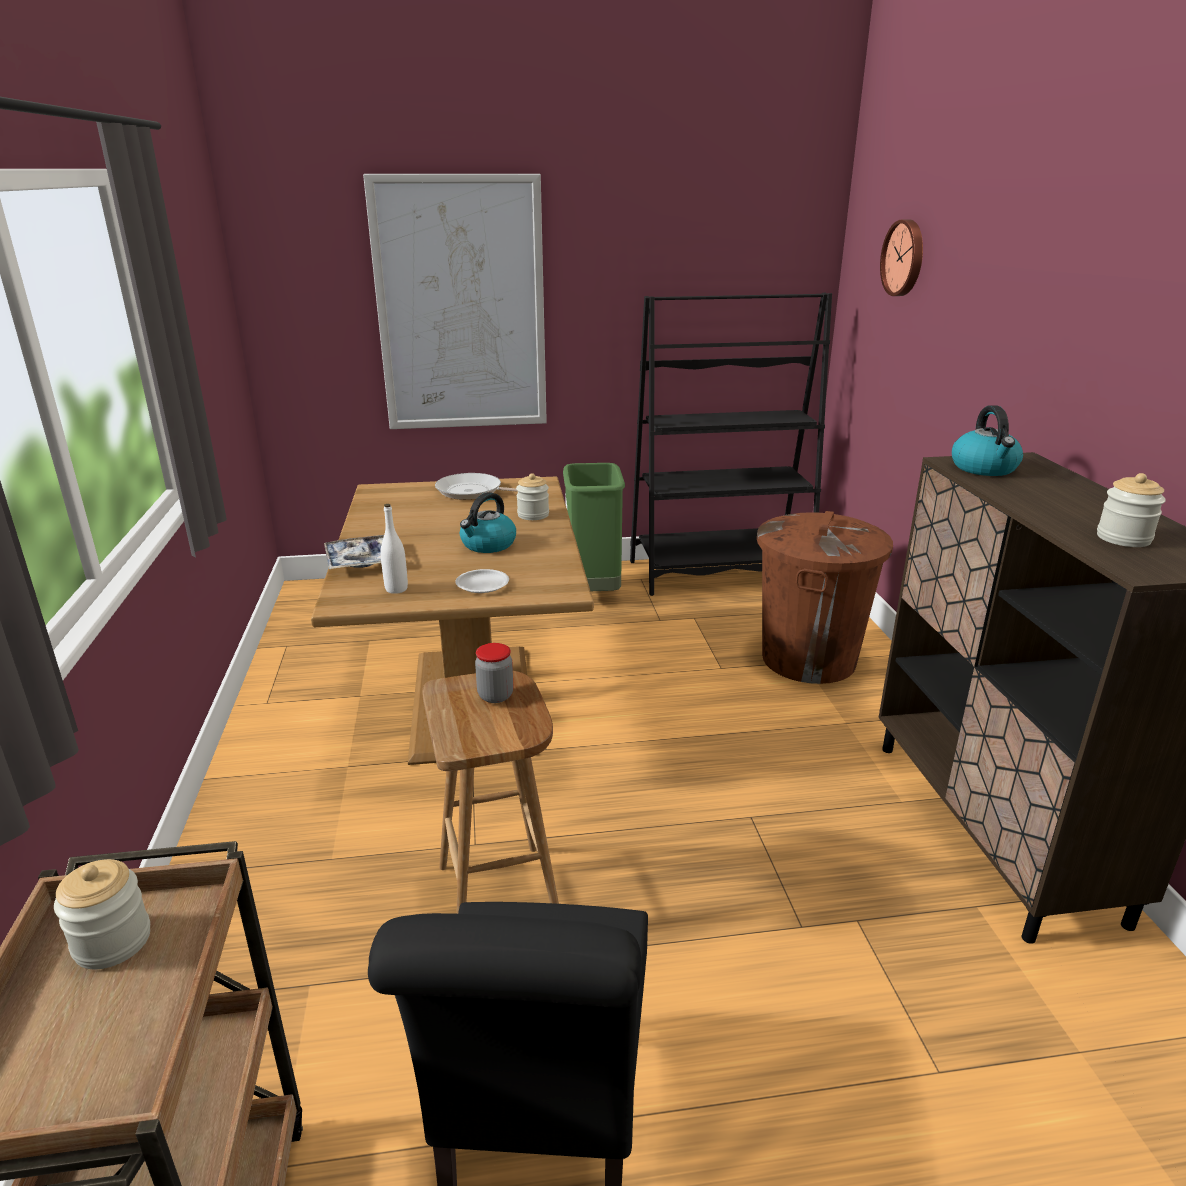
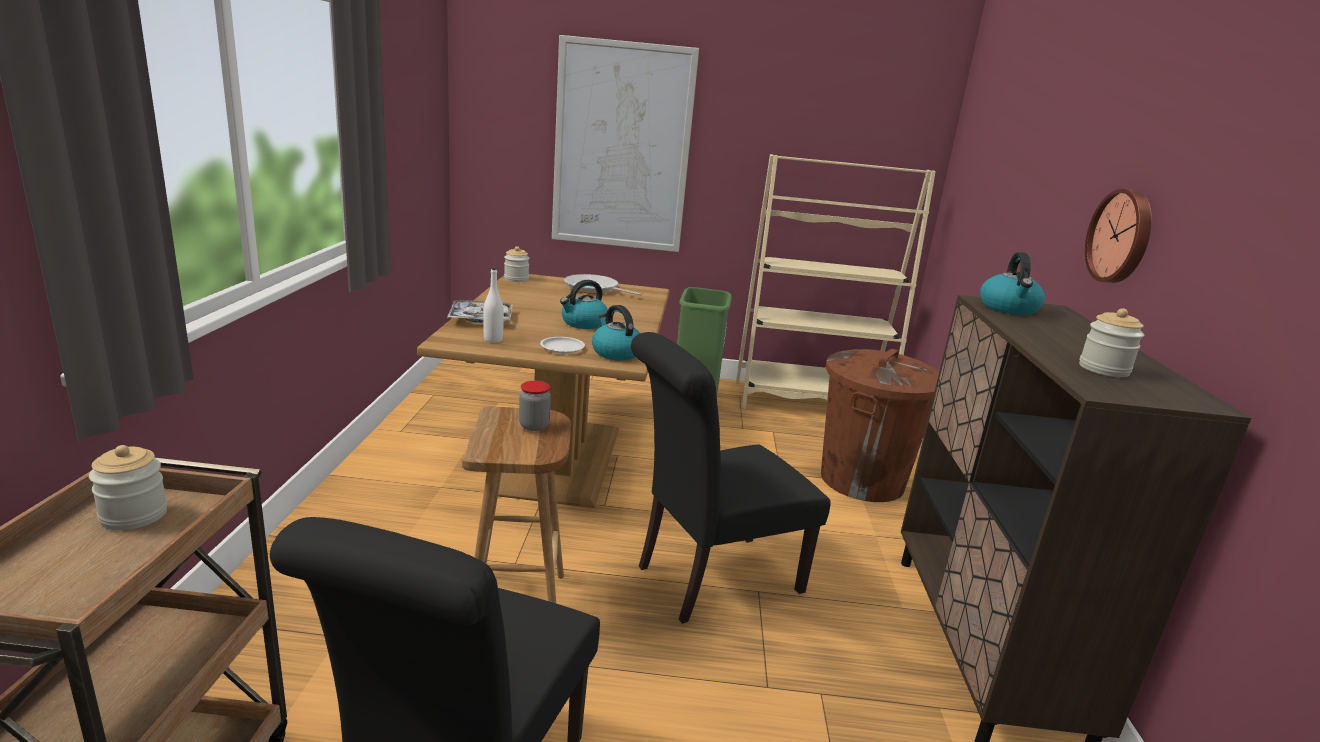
camera: 10 degrees right, 5 degrees down
(533, 515) = (632, 310): jar -> jar (516, 279)
(546, 580) = (616, 353): none -> kettle
(695, 815) = (710, 580): none -> black chair
(720, 573) = (810, 402): black bookcase -> beige bookcase
(905, 258) = (995, 142): wall clock -> wall clock (1122, 236)

